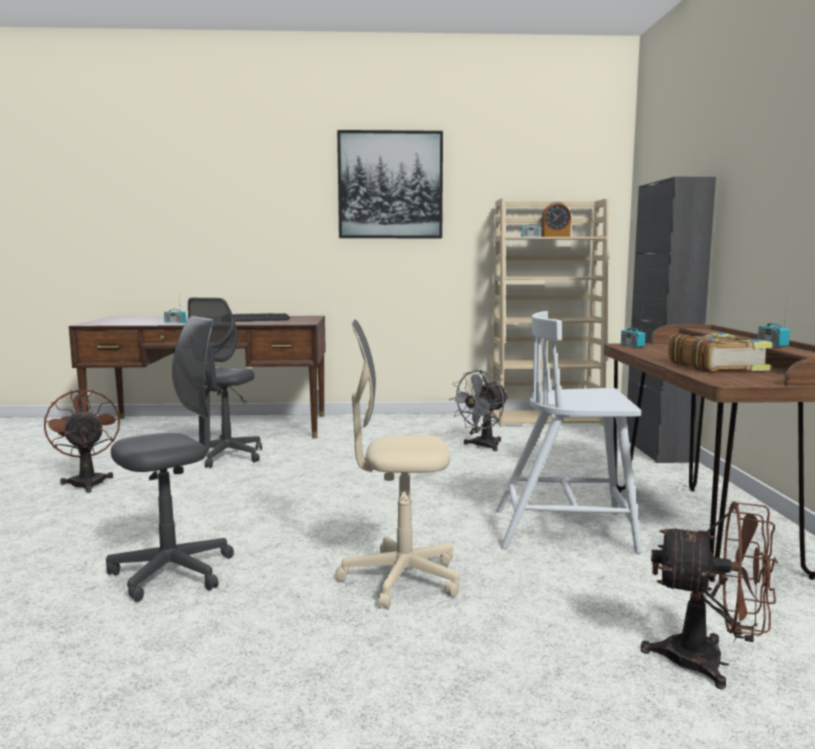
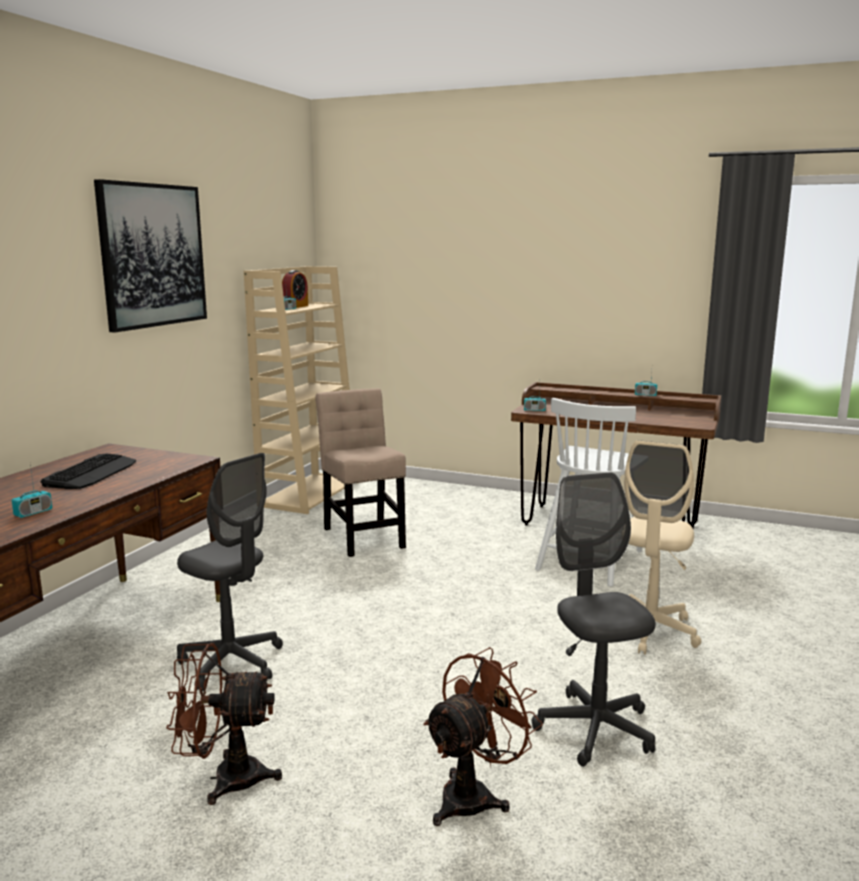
camera: 65 degrees left, 5 degrees up
(482, 446) = (363, 536): grey fan -> beige chair
(658, 450) = (447, 488): black cabinet -> none
(710, 662) = (780, 577): brown fan -> brown fan (474, 795)
(716, 366) = (643, 415): book -> none

